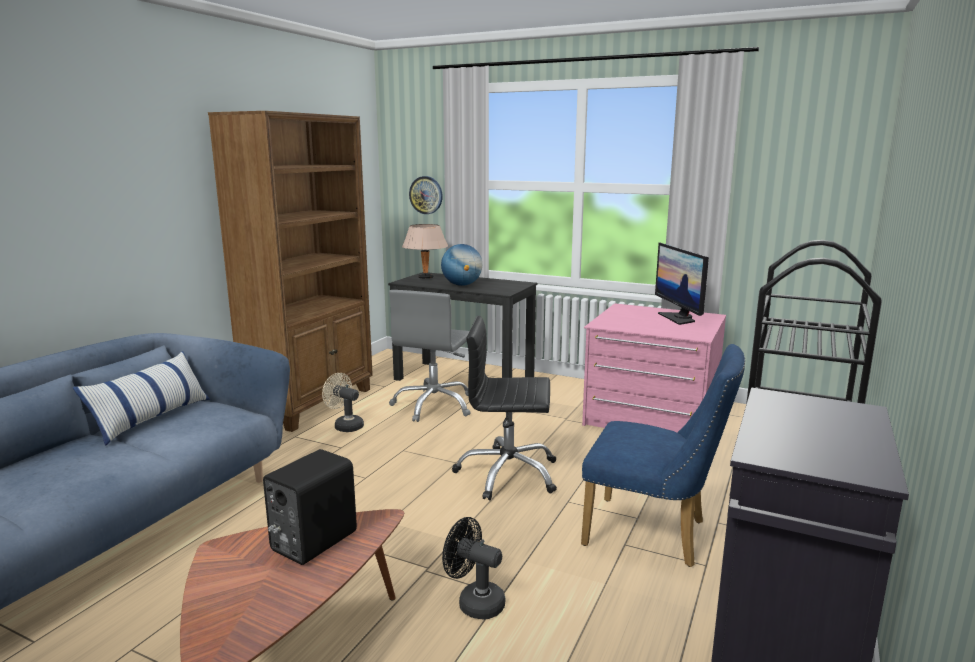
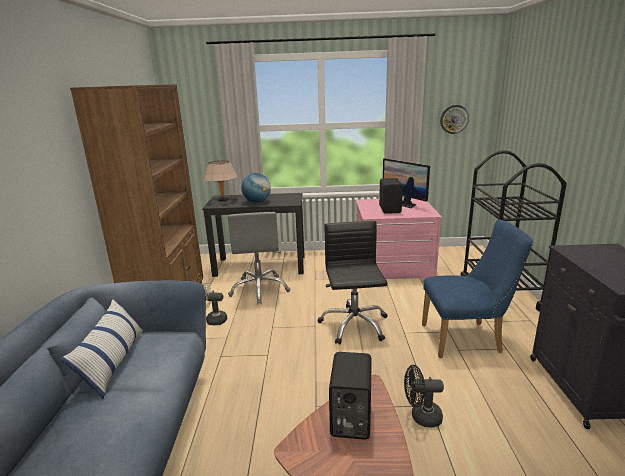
camera: 25 degrees left, 5 degrees up
(426, 195) = (205, 139): wall clock -> wall clock (454, 119)
(507, 474) = (354, 325): black office chair -> black office chair turned 105 degrees clockwise
(644, 322) = (390, 209): none -> black speaker

